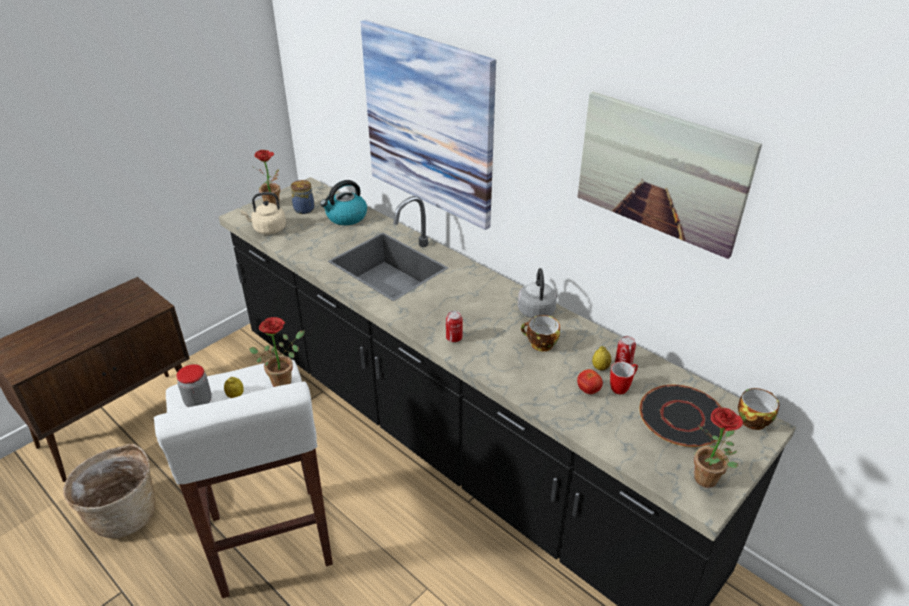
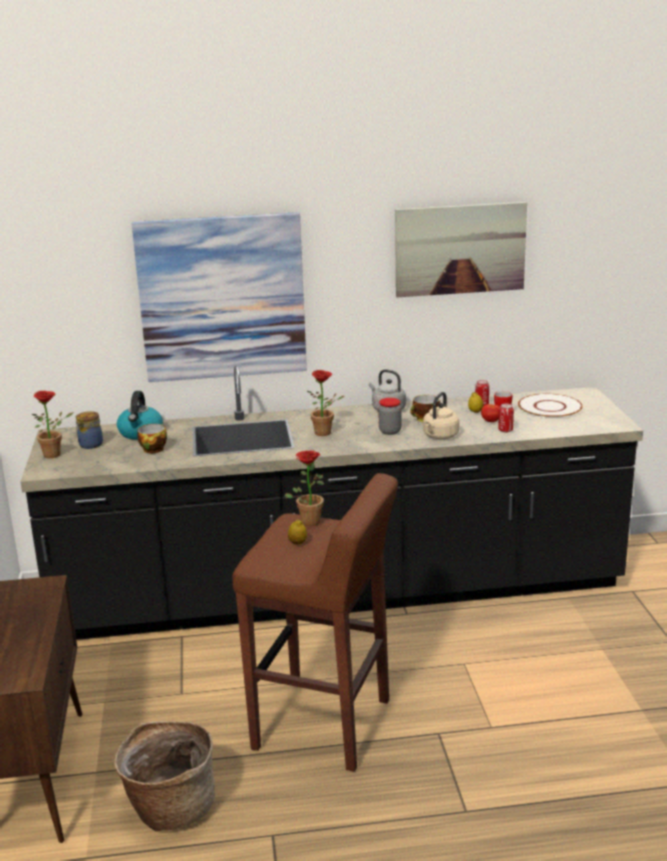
camera: 50 degrees left, 15 degrees down
(198, 401) = (280, 559): jar -> jar (390, 431)
(268, 229) = (92, 466): beige kettle -> beige kettle (439, 436)
(270, 542) = (324, 725): white stool -> brown stool
(454, 338) = (374, 441): can -> can (505, 430)
(682, 417) = (549, 407): black plate -> white plate
(709, 482) = (607, 419): potted plant -> potted plant (326, 433)
(753, 419) = (576, 393): cup -> cup (153, 449)

